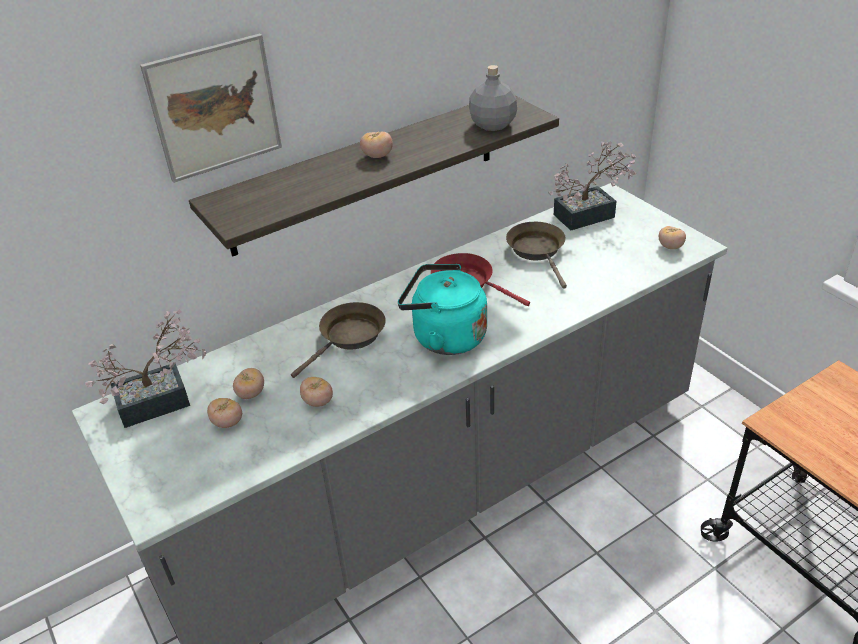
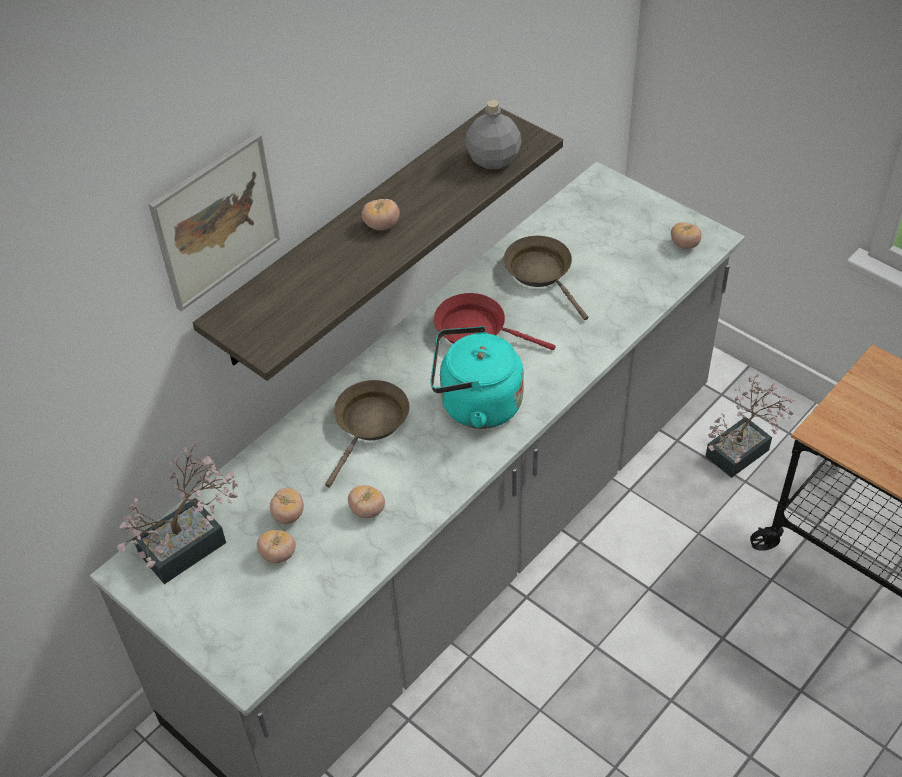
camera: 15 degrees left, 10 degrees up
(590, 214) = (585, 212): potted plant -> potted plant (743, 449)

